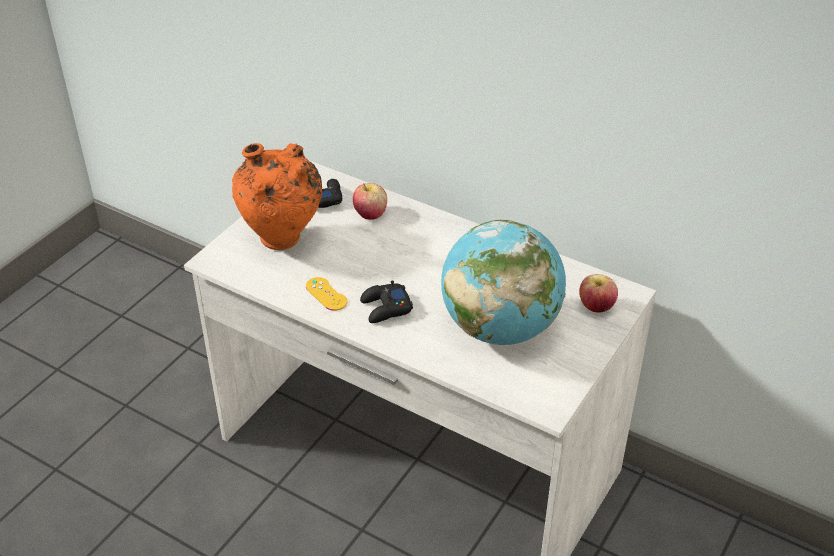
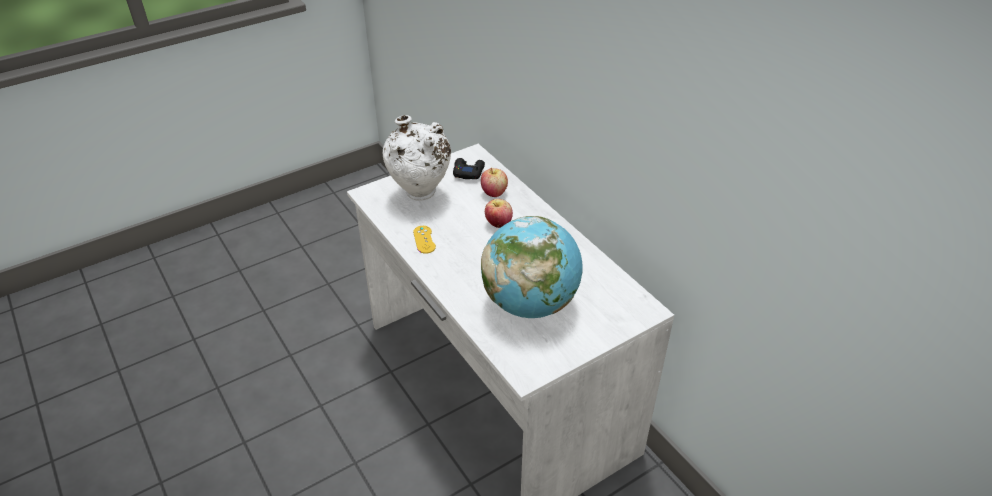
camera: 25 degrees right, 0 degrees up
(283, 242) = (420, 195): orange vase -> white vase
(386, 308) = (458, 262): black game controller -> none
(596, 307) = (615, 312): apple -> apple (498, 224)

